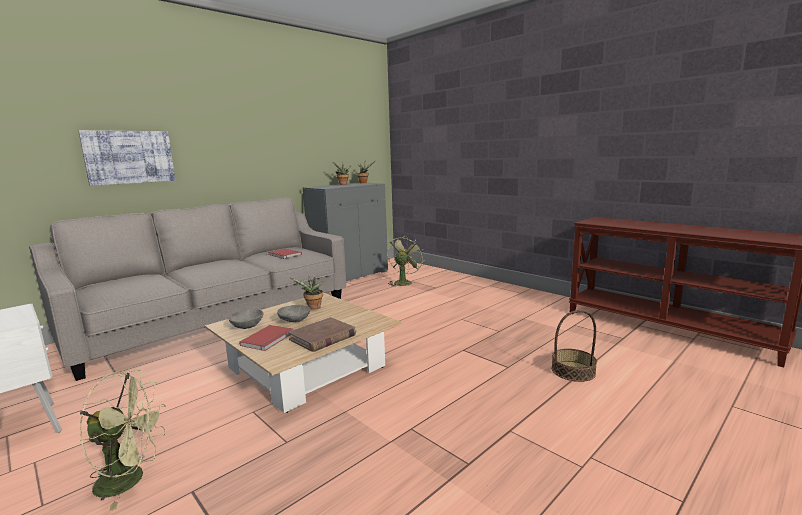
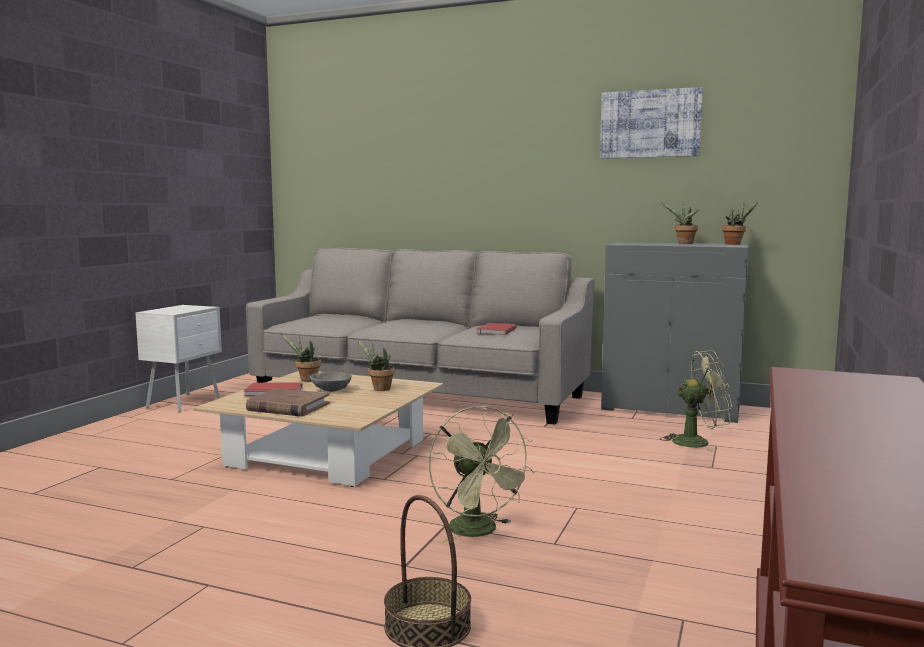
camera: 65 degrees right, 5 degrees down
(129, 157) = (405, 189): picture -> picture (650, 124)
(130, 480) = (117, 447): green fan -> green fan (480, 532)
(247, 326) = (306, 380): grey bowl -> potted plant

